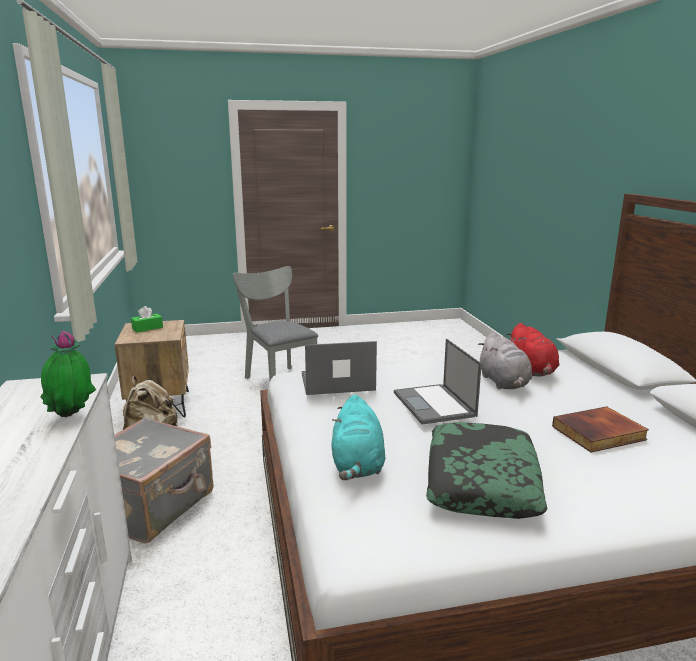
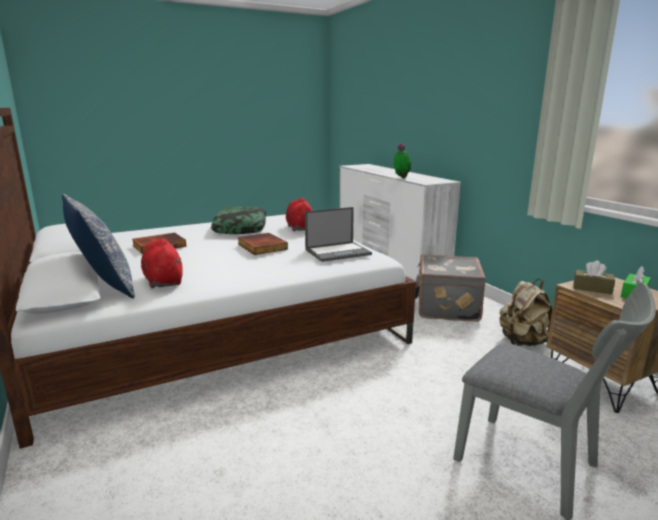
camera: 165 degrees right, 0 degrees up
(163, 334) = (592, 288): none -> brown tissue box
(357, 465) = (300, 228): turquoise plush toy -> red plush toy
(434, 404) = (261, 246): laptop -> book
(504, 383) = (199, 268): grey plush toy -> none
(584, 369) = (104, 287): none -> pillow

